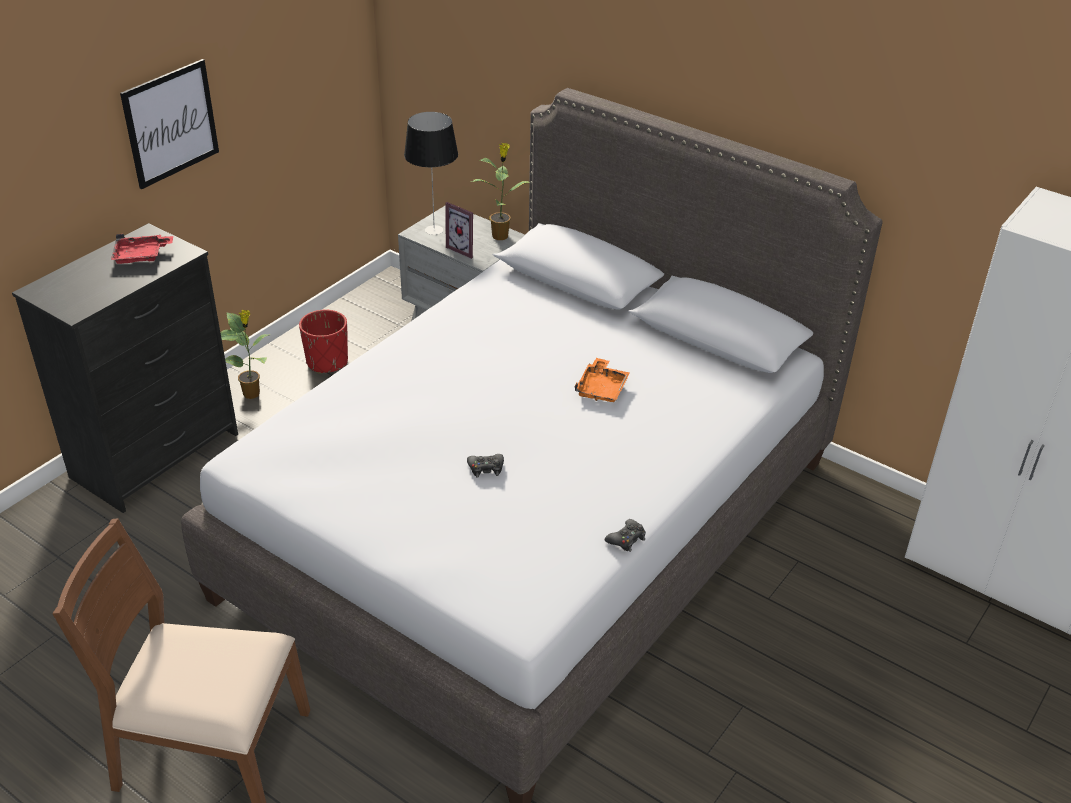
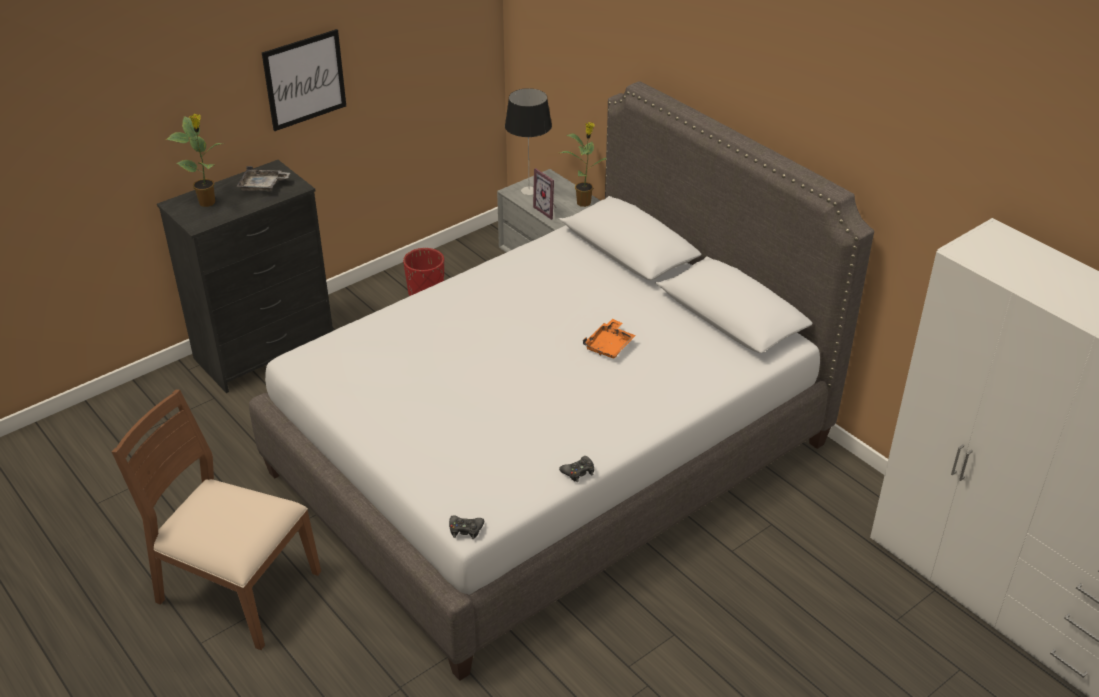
camera: 15 degrees right, 0 degrees up
(141, 256) = (262, 186): red tray -> grey tray
(252, 394) = (357, 311): potted plant -> potted plant (208, 202)
(486, 468) = (486, 397): black game controller -> black game controller (465, 530)

